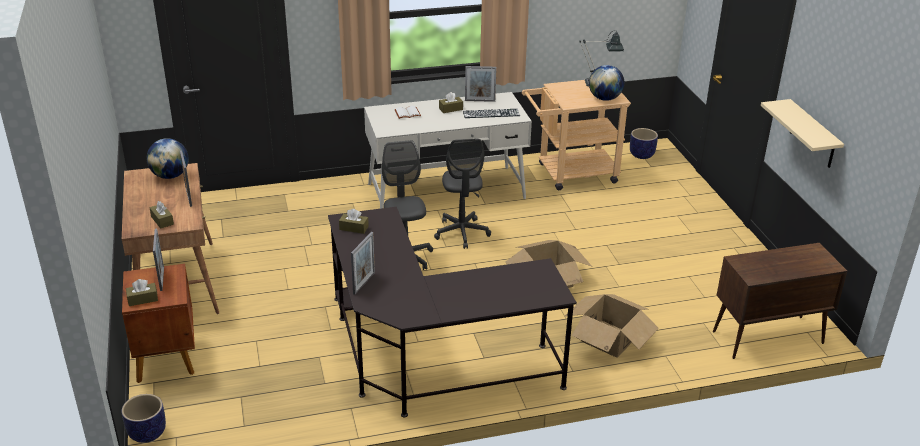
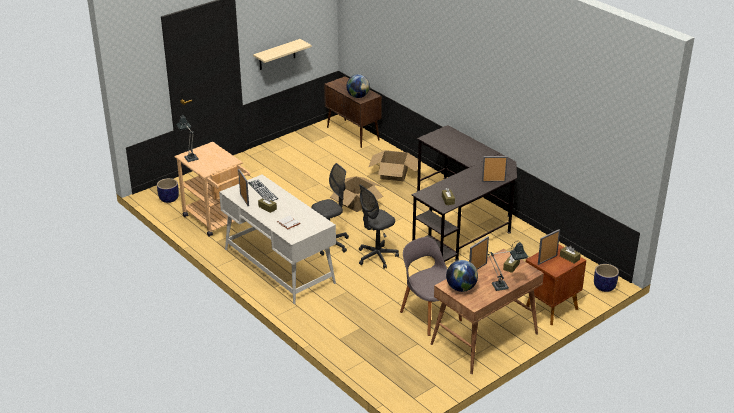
camera: 115 degrees left, 0 degrees up
(137, 203) = (504, 285): none -> table lamp
(259, 260) = (429, 315): none -> grey chair
(604, 98) = (214, 150): globe -> globe (358, 96)

